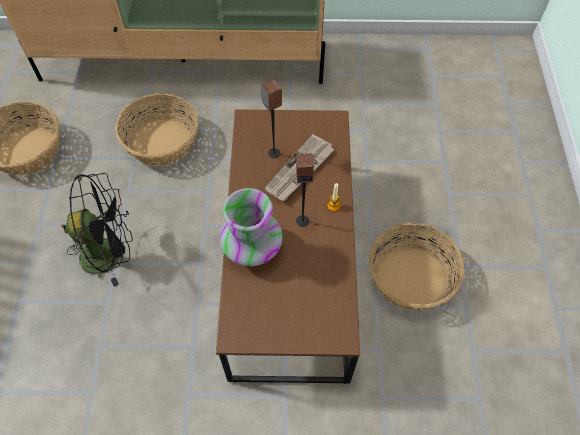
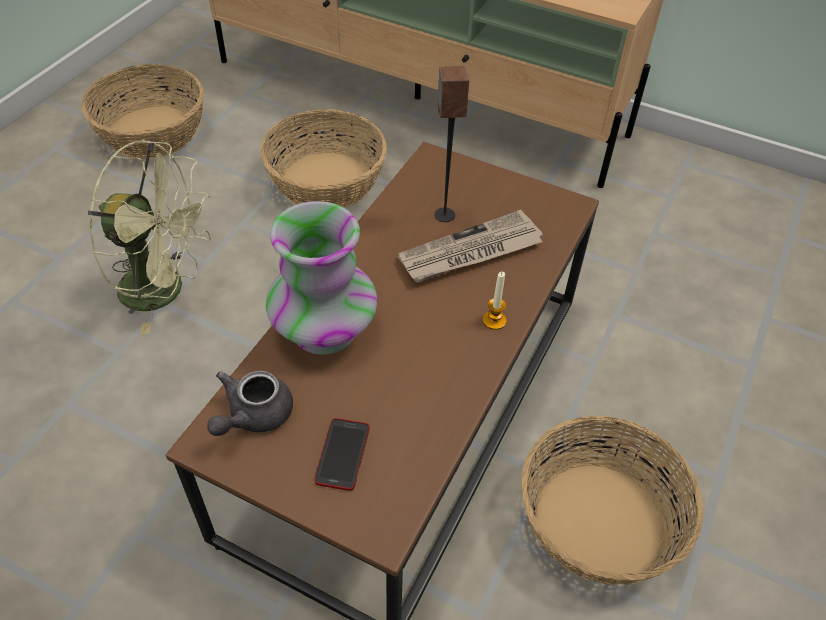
camera: 25 degrees right, 10 degrees down
(110, 253) = (166, 290): black fan -> green fan
(246, 312) = (253, 416): none -> grey teapot
(302, 220) = (429, 322): speaker -> none
(302, 311) = (342, 454): none -> phone

